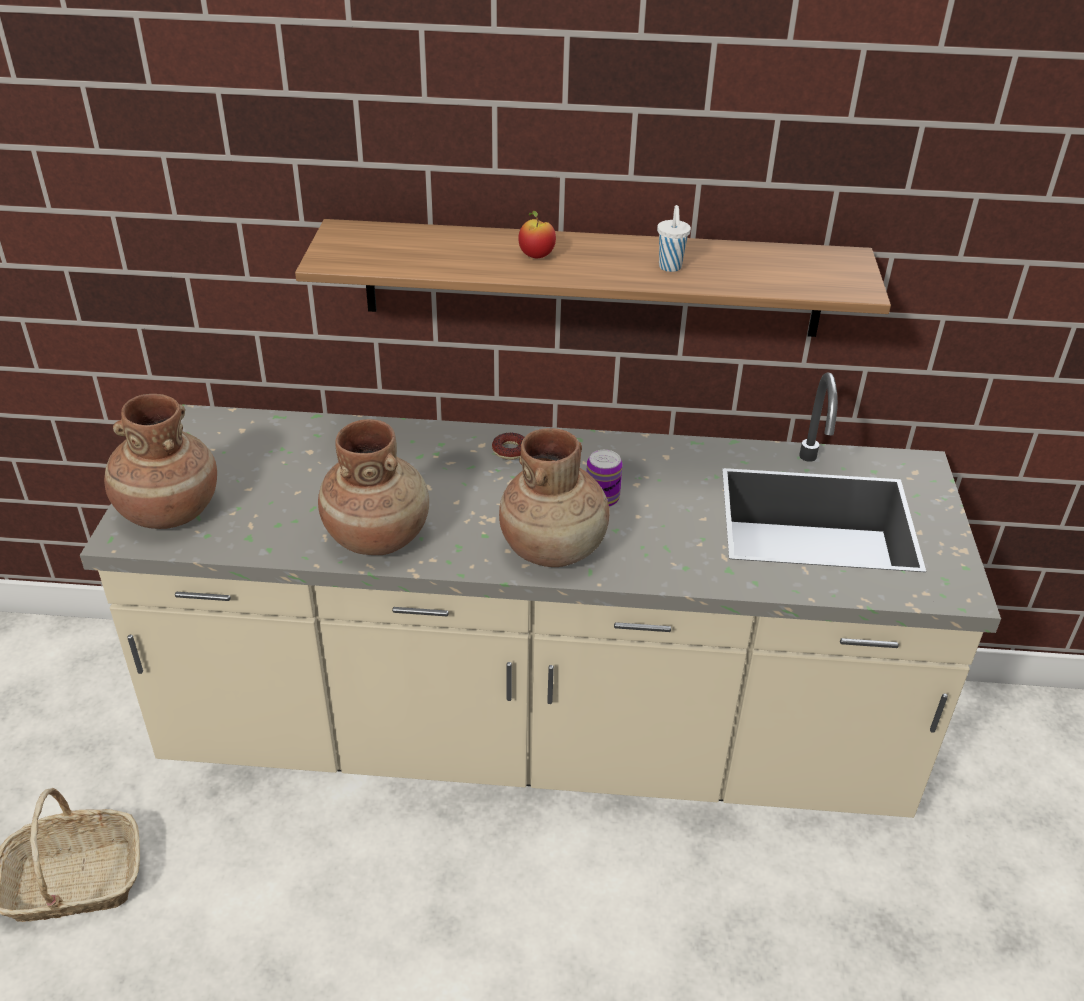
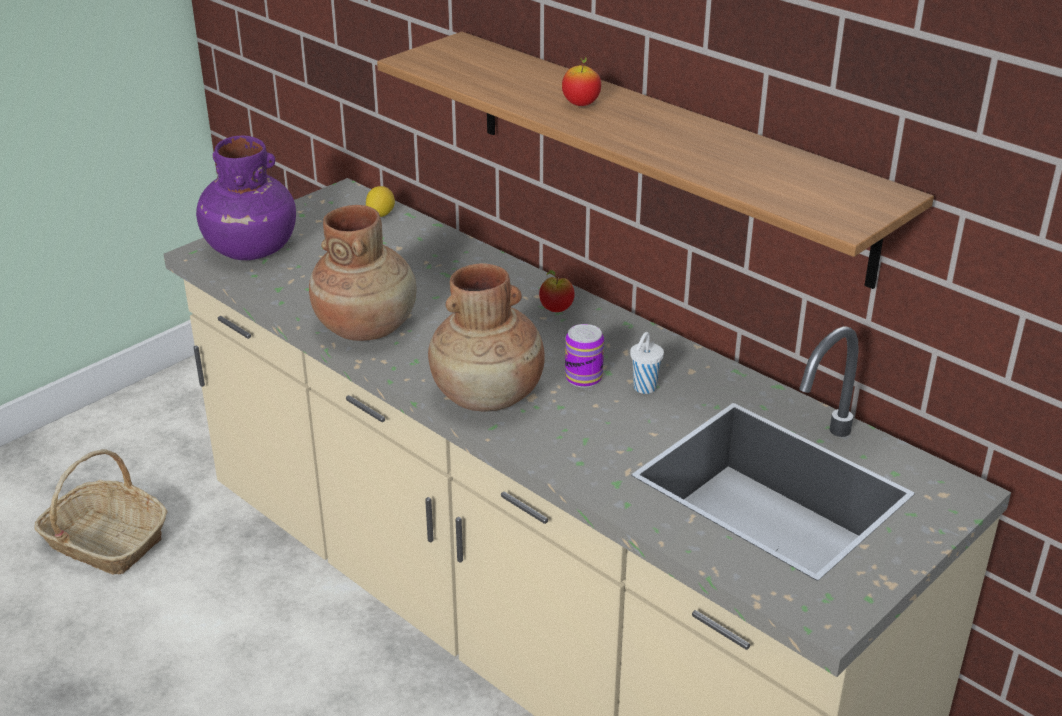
camera: 40 degrees right, 5 degrees down
(168, 511) = (251, 249): brown vase -> purple vase
(251, 427) = (380, 214): none -> lemon
(510, 450) = (556, 309): donut -> apple
(670, 268) = (685, 148): white cup -> white cup (644, 388)

